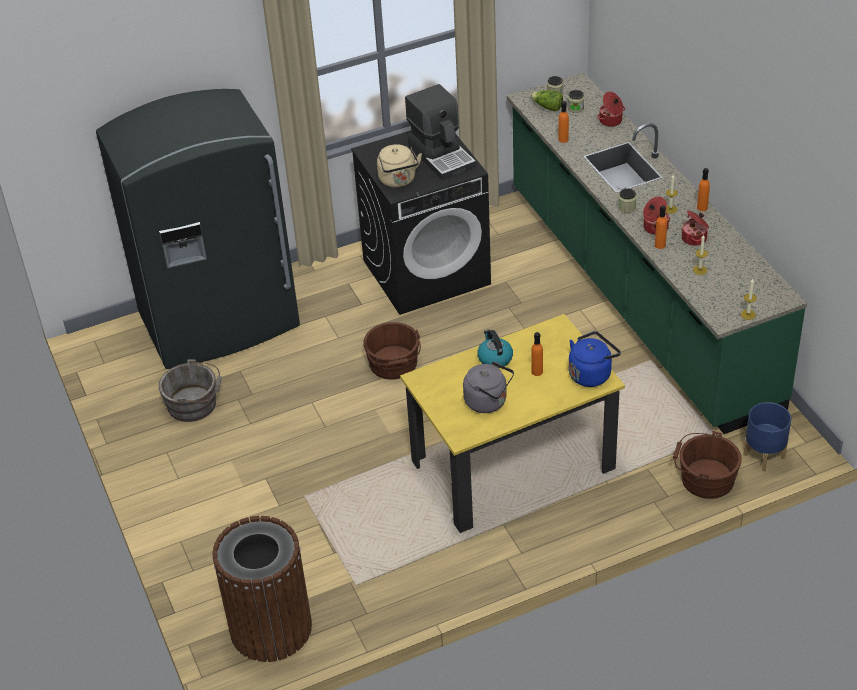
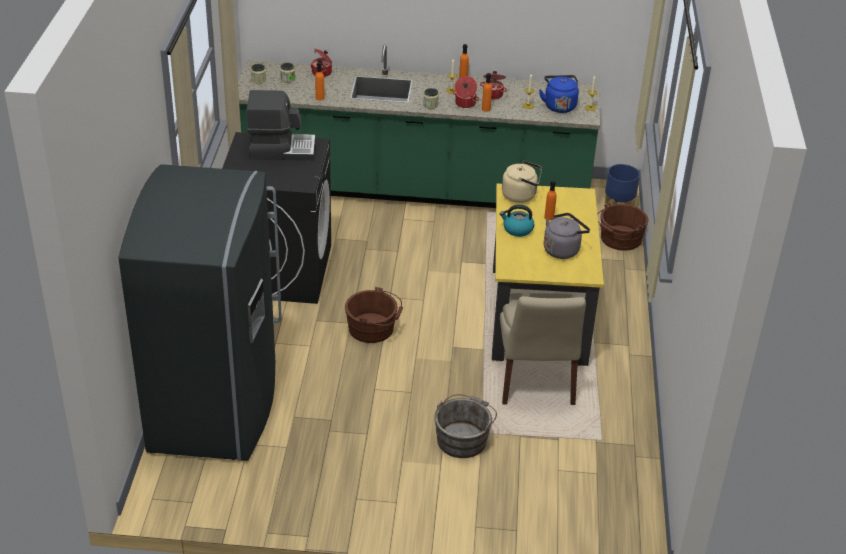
camera: 65 degrees left, 5 degrees down
(195, 404) = (310, 459): grey bucket -> grey bucket (463, 438)
(271, 628) = (615, 504): brown trash can -> none
(398, 180) = (289, 179): beige kettle -> beige kettle (521, 195)
(408, 503) = (535, 380): none -> beige chair
(547, 107) = (271, 89): lettuce -> none
(591, 374) = (572, 196): blue kettle -> blue kettle (559, 105)

